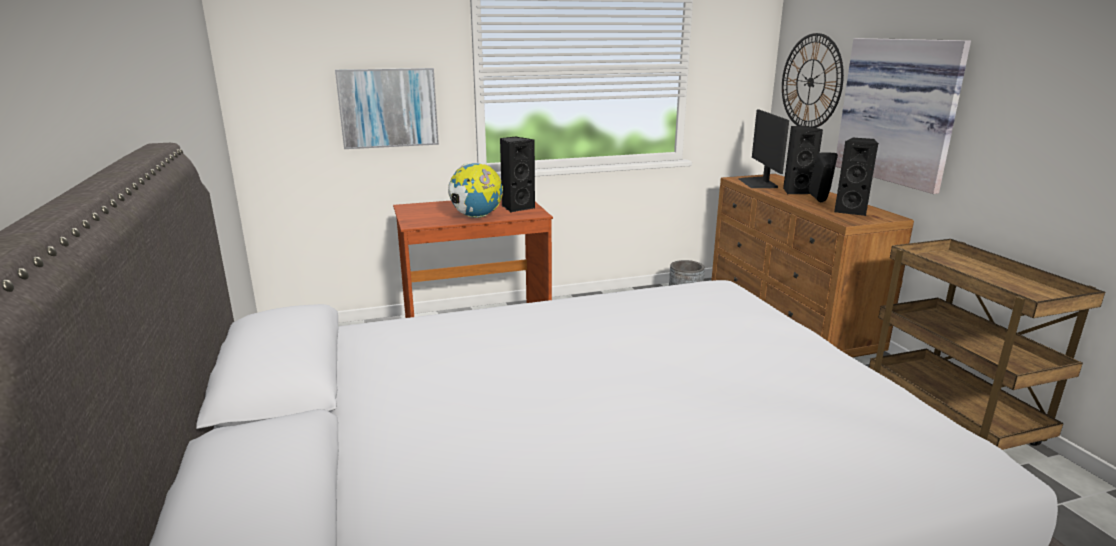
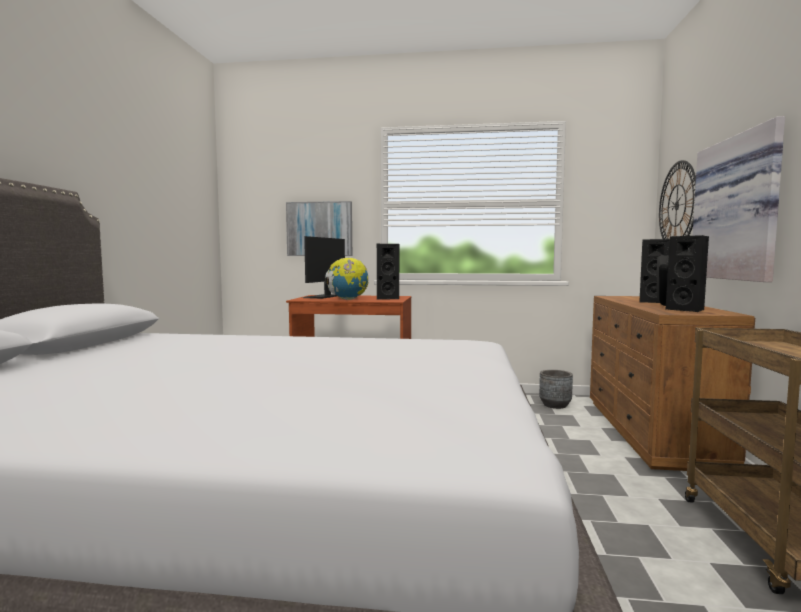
camera: 25 degrees right, 15 degrees down
(758, 183) = (624, 298): monitor -> monitor (322, 297)

